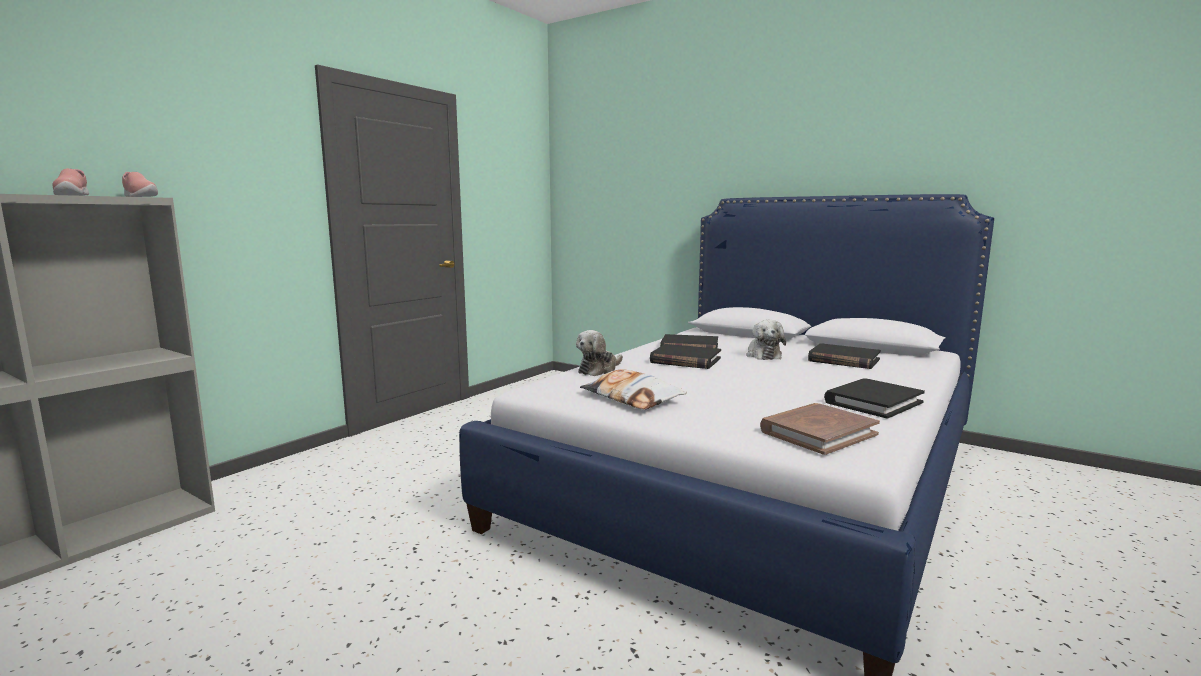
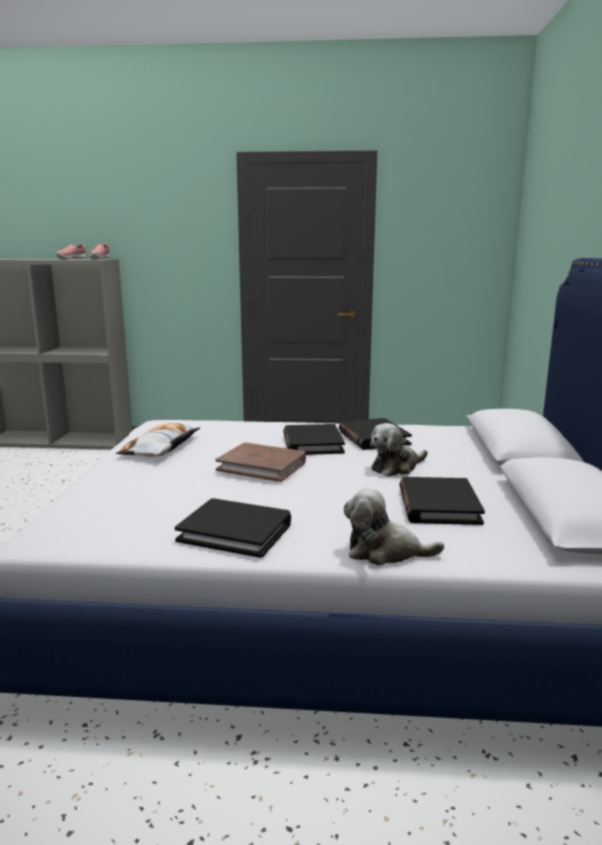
camera: 60 degrees right, 5 degrees up
(599, 370) = (239, 426): plush toy -> plush toy (385, 552)
(818, 433) = (101, 515): brown book -> brown book (262, 466)

